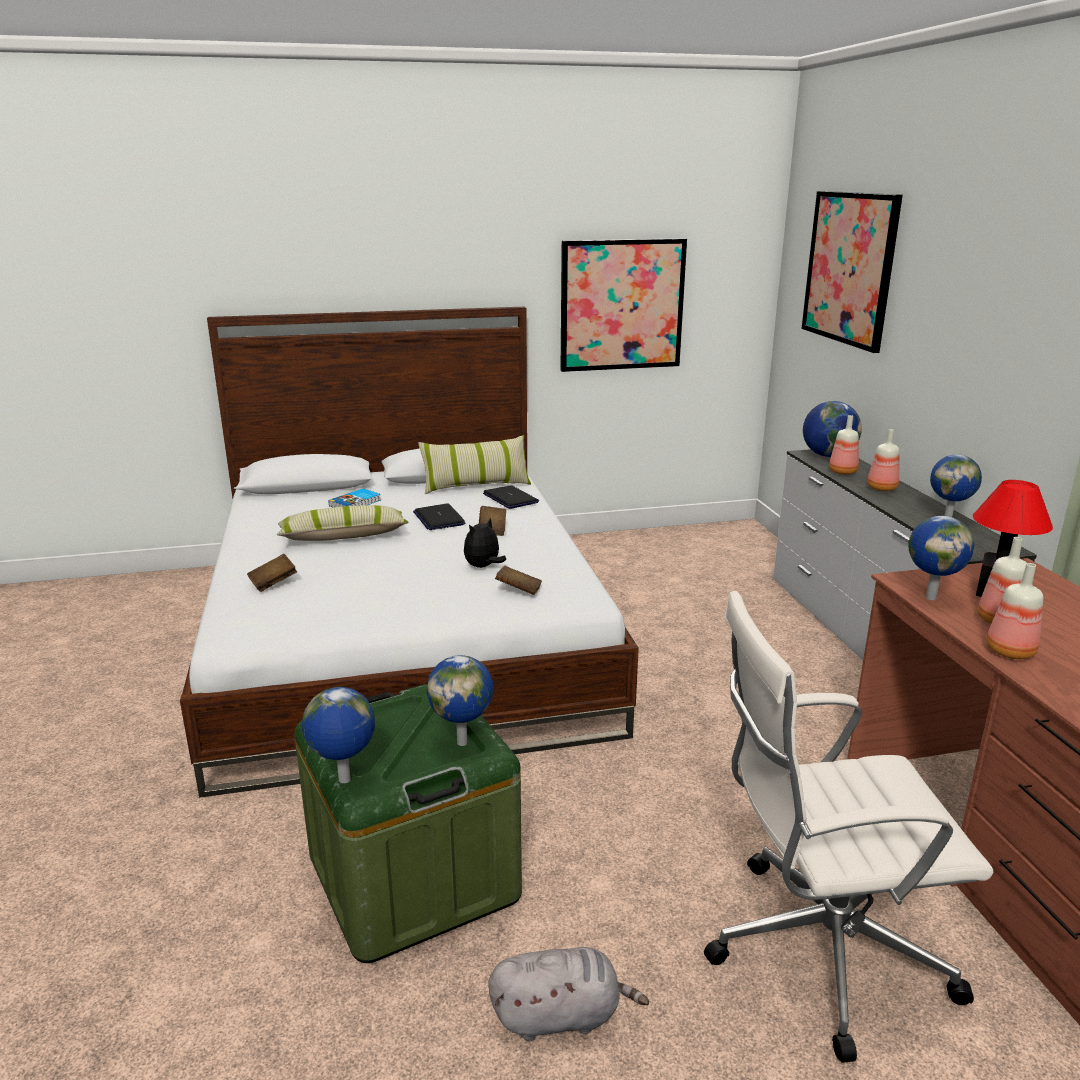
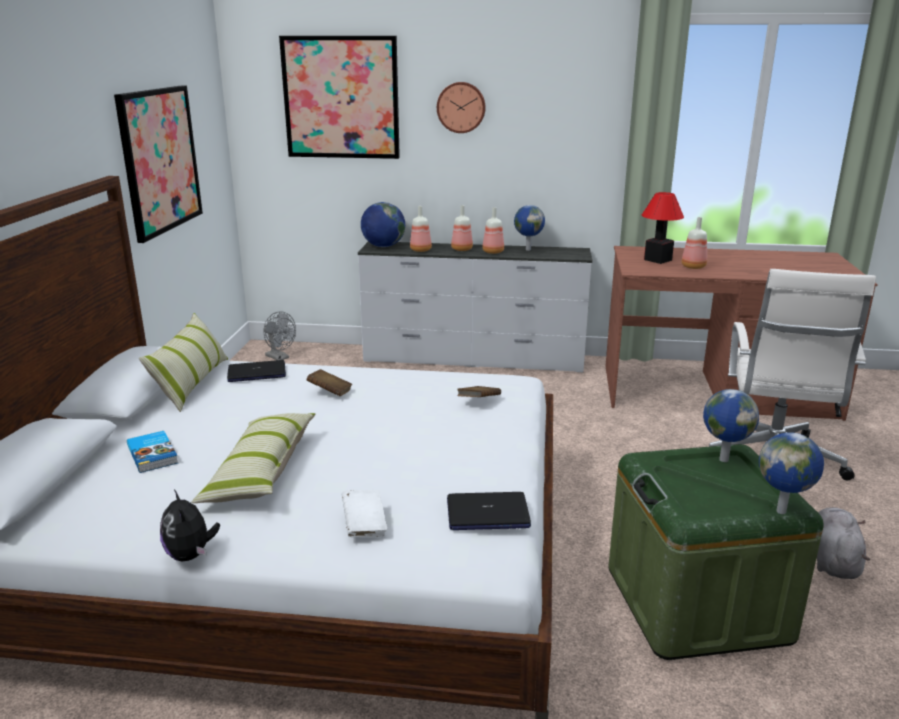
camera: 70 degrees left, 0 degrees up
(273, 583) = (364, 525): brown book -> white book
(438, 518) = (269, 412): laptop -> laptop (487, 513)
(483, 567) = (413, 409): plush toy -> plush toy (191, 555)
(731, 541) = (280, 358): none -> grey fan
(931, 597) = (660, 271): globe -> none
(941, 298) = (461, 107): none -> wall clock
(1008, 652) = (729, 273): bottle -> bottle (493, 252)

